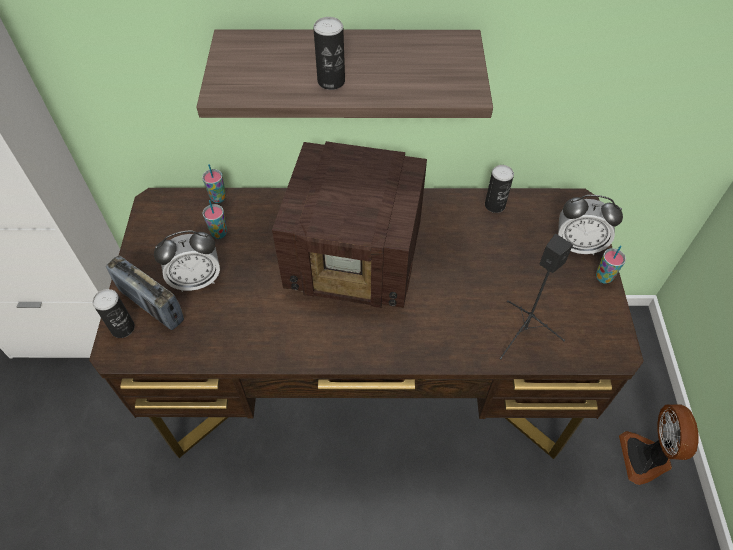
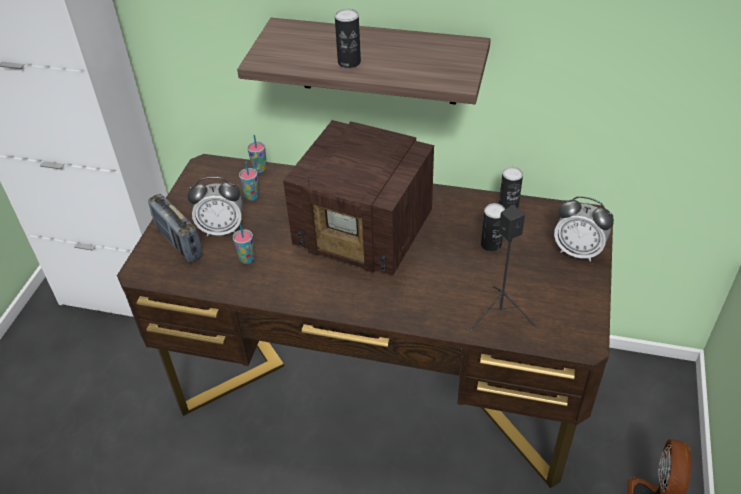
camera: 15 degrees right, 10 degrees down
(123, 328) = (150, 256): can -> can (491, 245)
(603, 277) = (593, 281): cup -> cup (247, 259)

